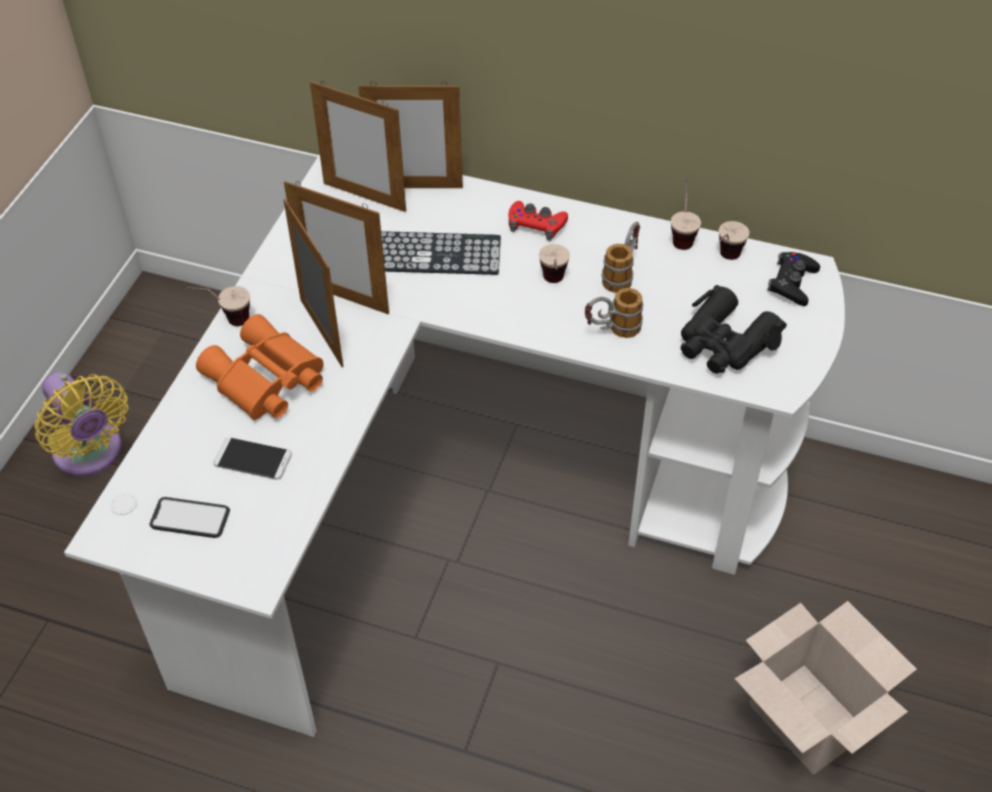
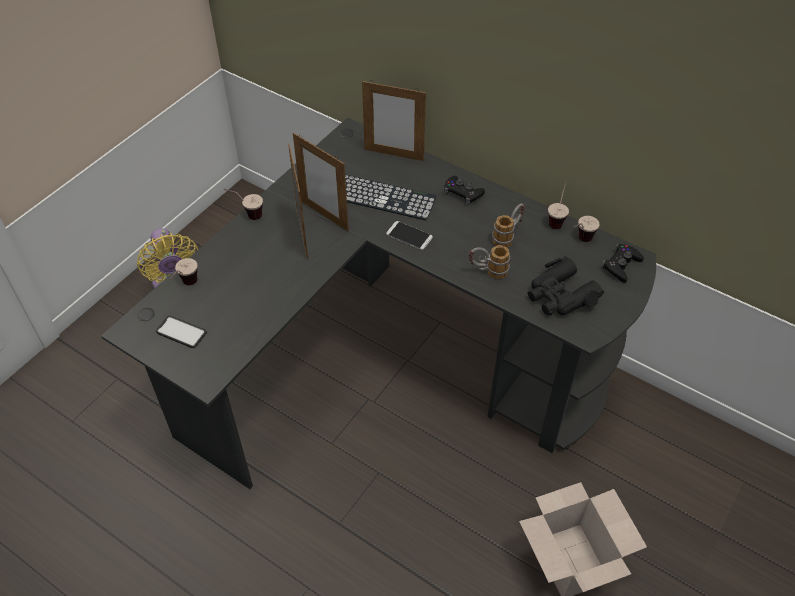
camera: 15 degrees right, 0 degrees up
(253, 459) = (232, 304): phone -> phone (409, 236)
(265, 381) = (256, 257): orange binoculars -> none
(364, 197) = (359, 154): picture frame -> none
(463, 501) = (390, 364): white desk -> black desk
(536, 224) = (462, 193): red game controller -> black game controller
(553, 285) = (460, 234): cup -> cup (186, 287)

